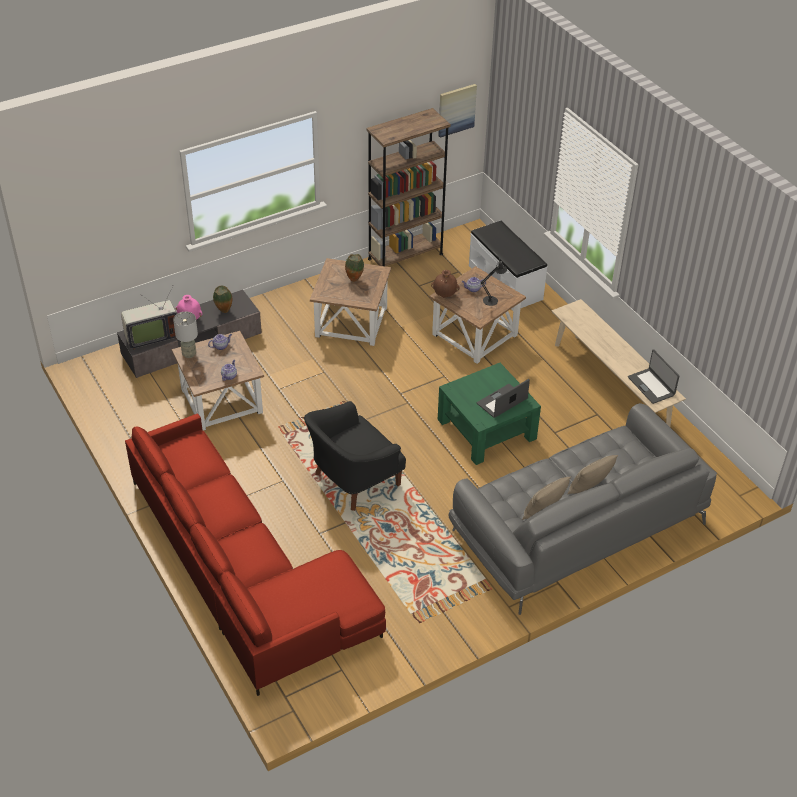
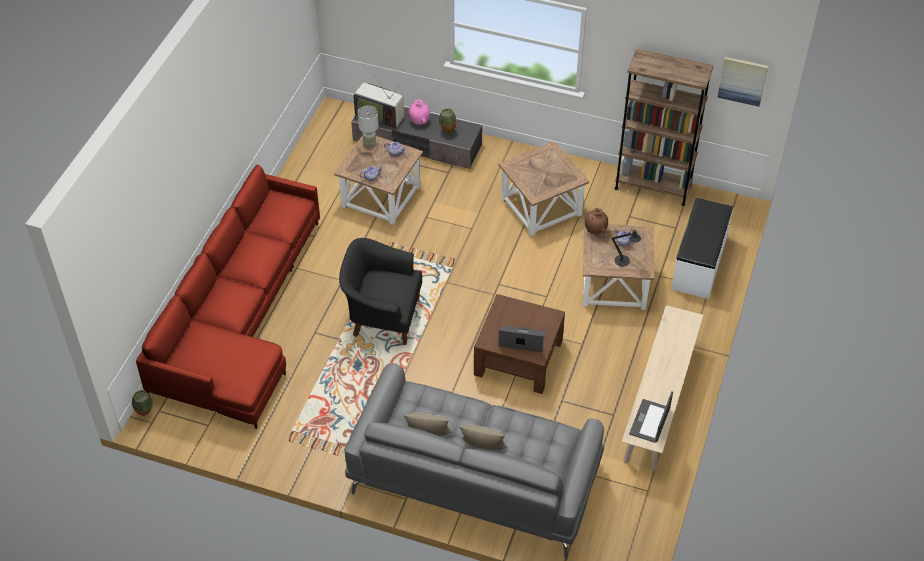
camera: 50 degrees right, 5 degrees up
(354, 279) = (549, 171): vase -> vase (145, 413)
(486, 429) = (518, 357): green coffee table -> brown coffee table

